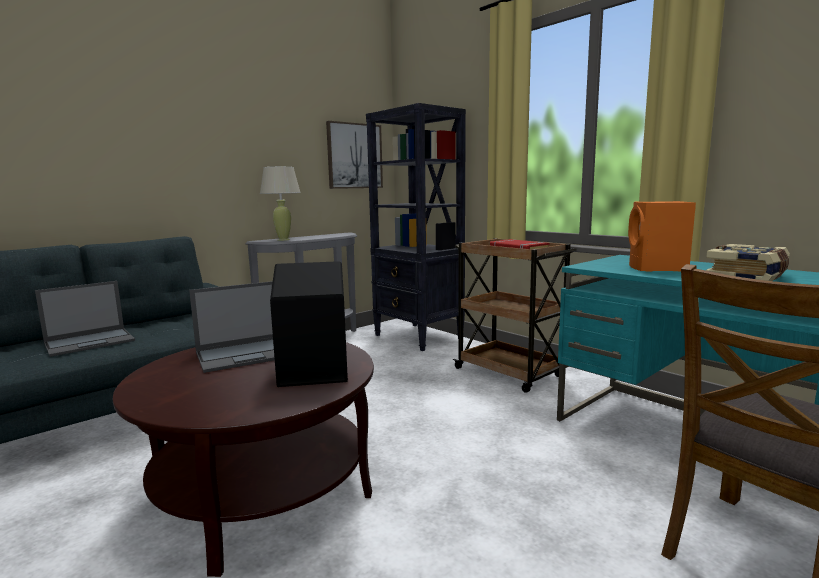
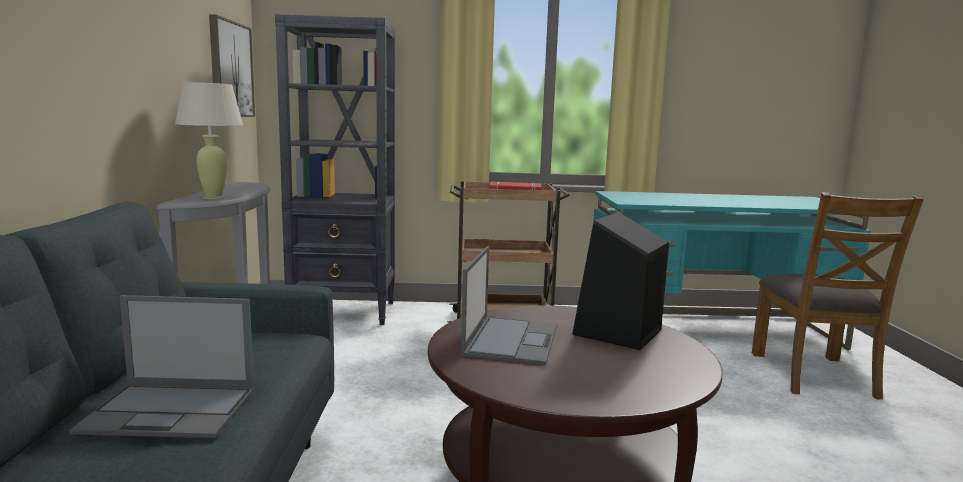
camera: 50 degrees left, 0 degrees up
(91, 342) = (172, 410): laptop -> laptop turned 90 degrees clockwise
(657, 268) = (669, 199): orange speaker -> none
(748, 277) = (729, 201): book -> none

